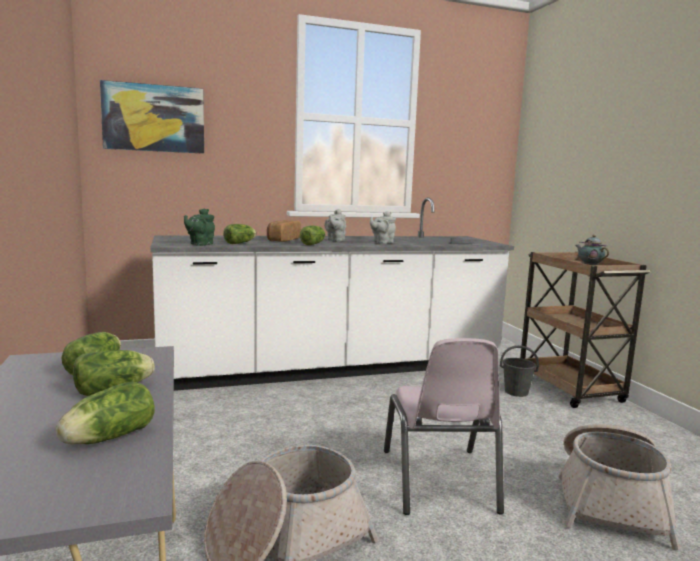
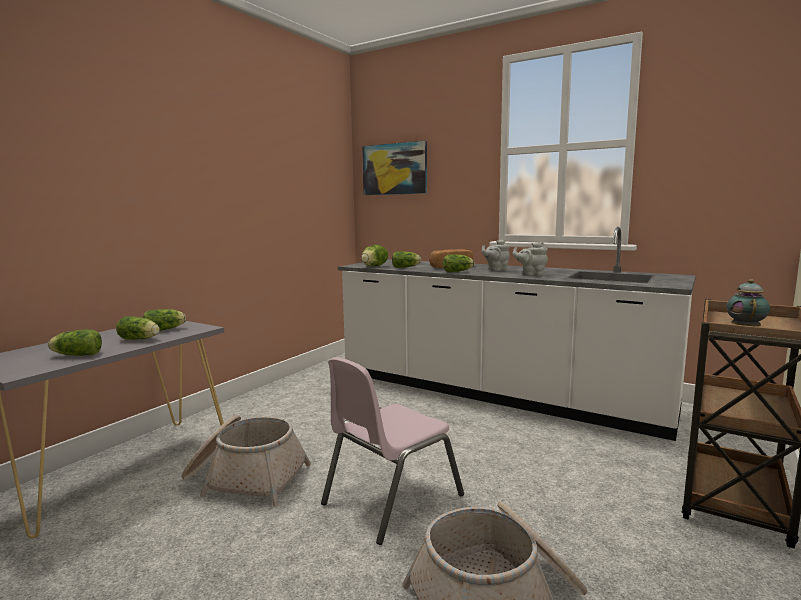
camera: 50 degrees right, 0 degrees up
(200, 244) = (374, 266): green teapot -> lettuce
(517, 392) = (642, 475): grey bucket -> none

